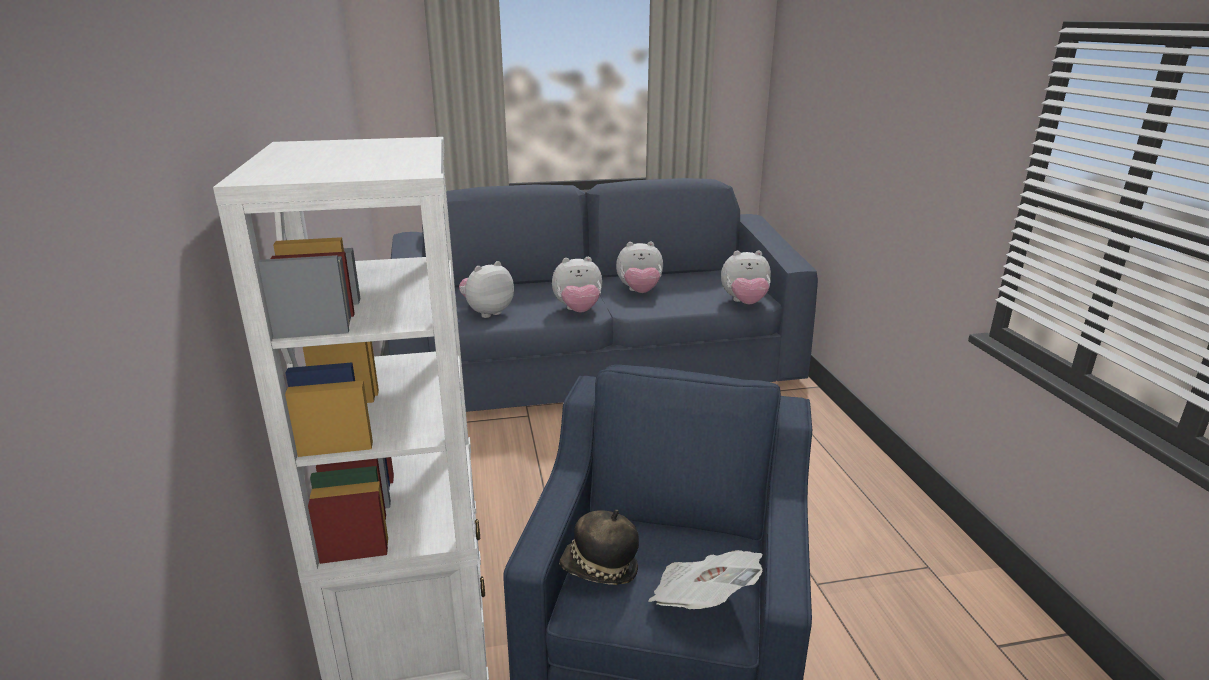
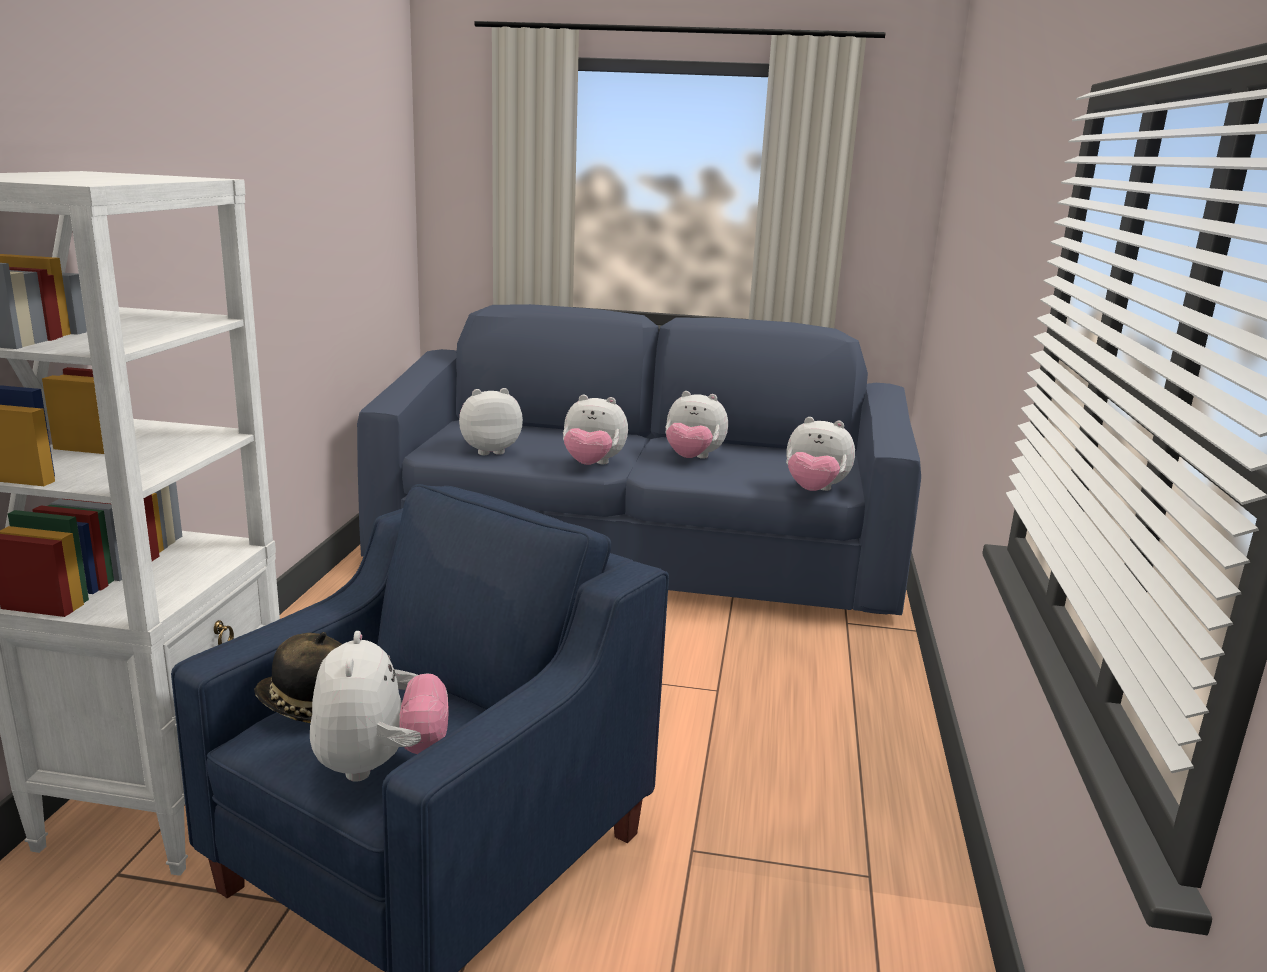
camera: 20 degrees right, 5 degrees down
(702, 600) = (379, 765): newspaper -> plush toy

